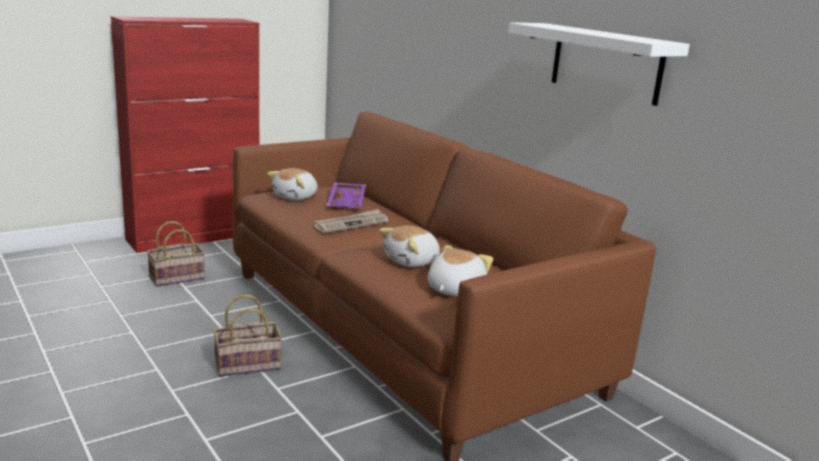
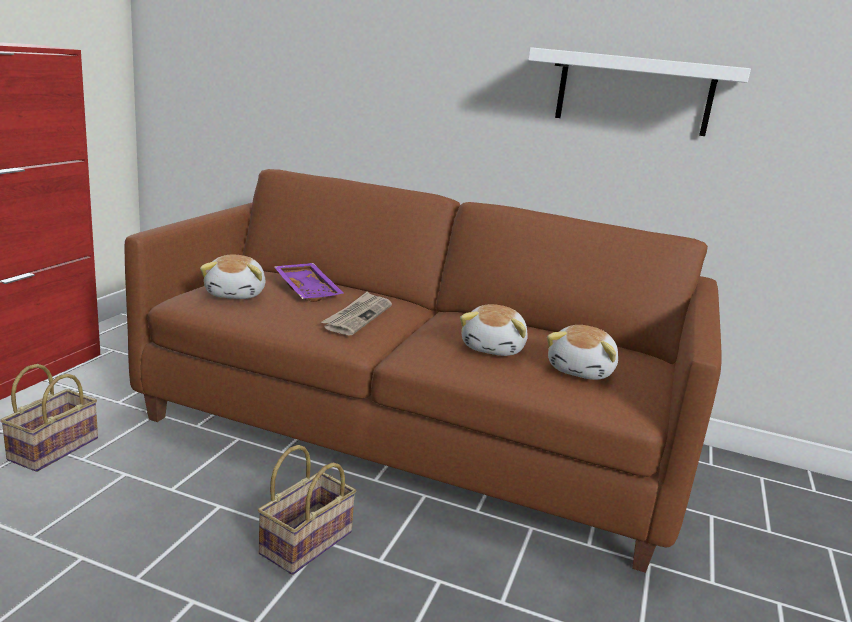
camera: 35 degrees left, 0 degrees up
(453, 289) = (582, 370): plush toy -> plush toy turned 150 degrees counterclockwise

